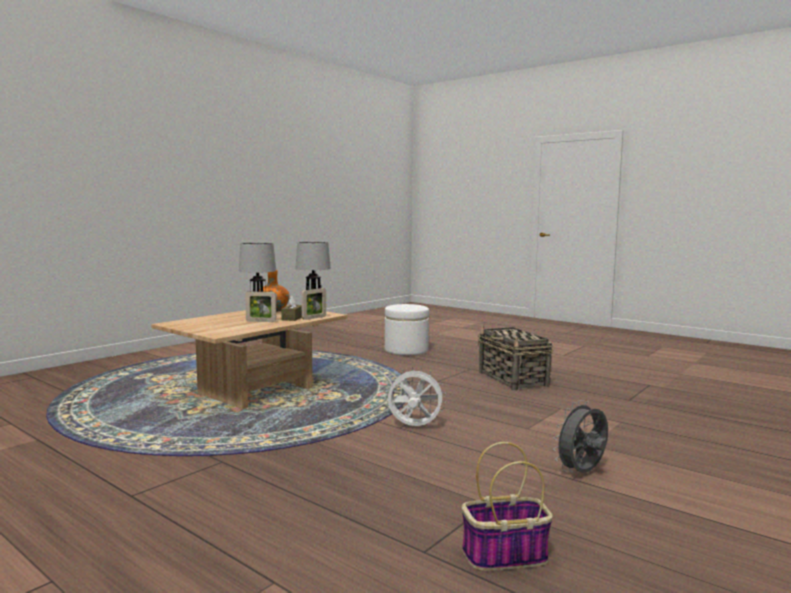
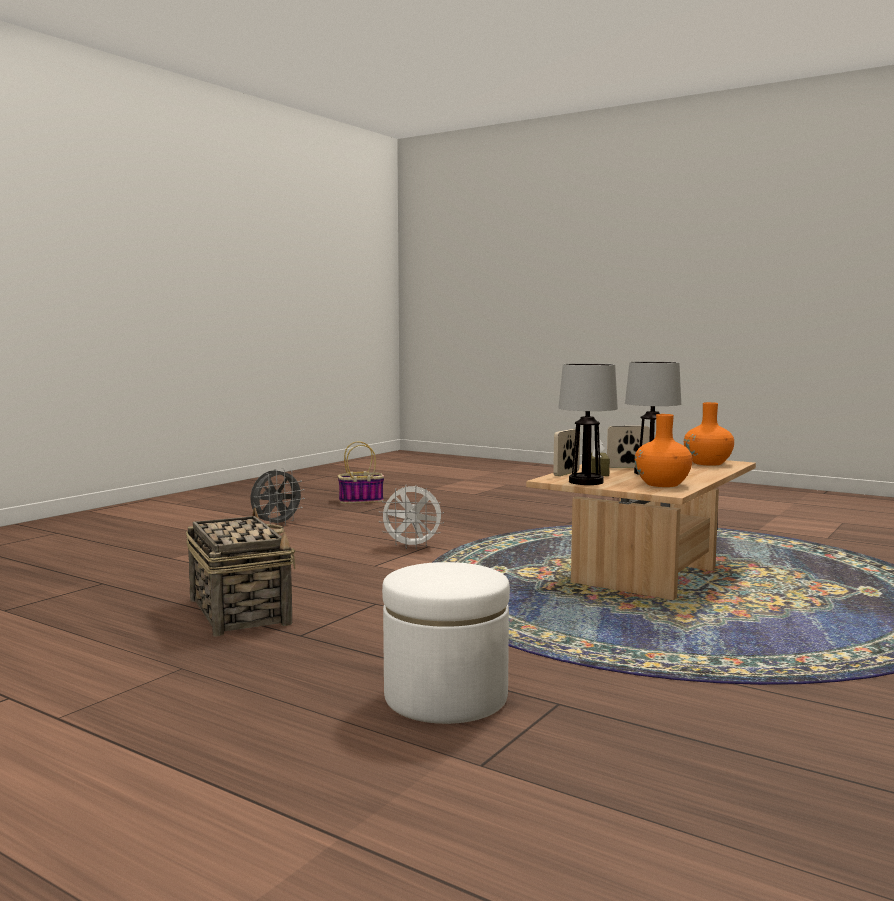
camera: 175 degrees right, 0 degrees up
(191, 323) = (707, 463): none -> orange vase

